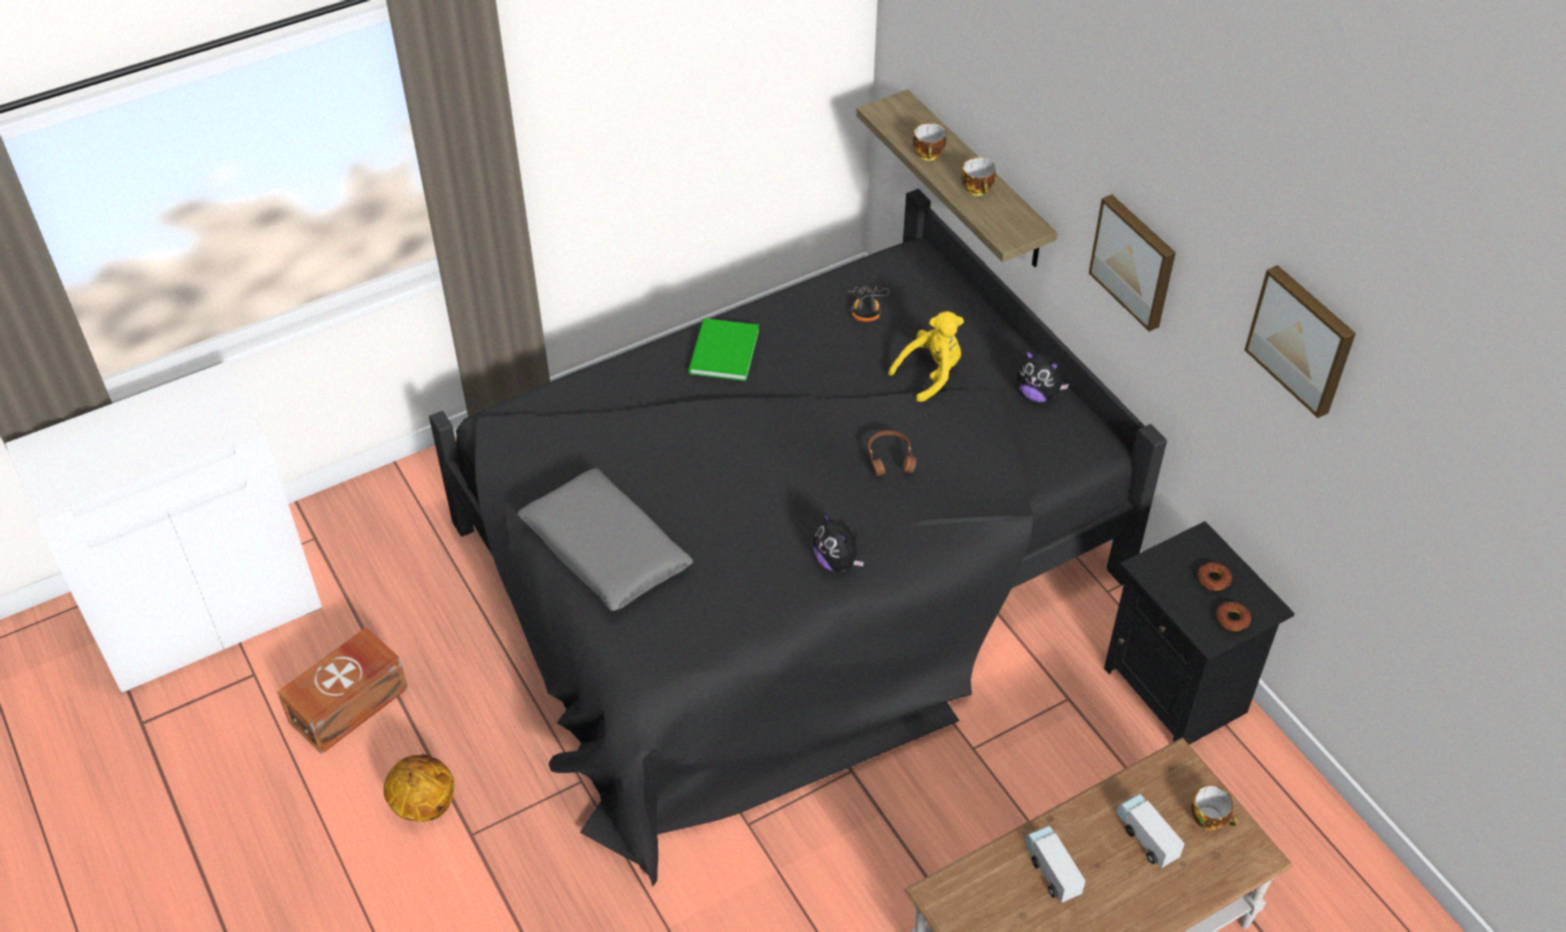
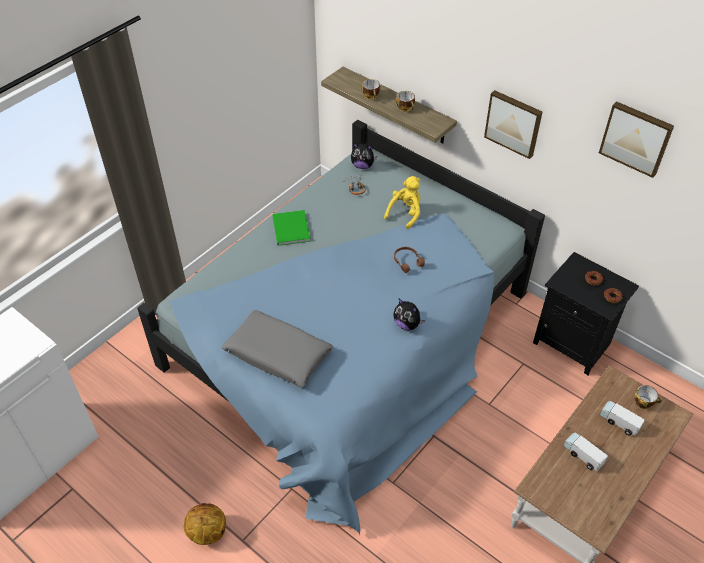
camera: 20 degrees left, 0 degrees up
(351, 705) = (139, 488): brown storage box -> none
(784, 570) = (350, 340): black bed -> blue bed
(1038, 394) = (464, 209): plush toy -> plush toy (362, 166)

